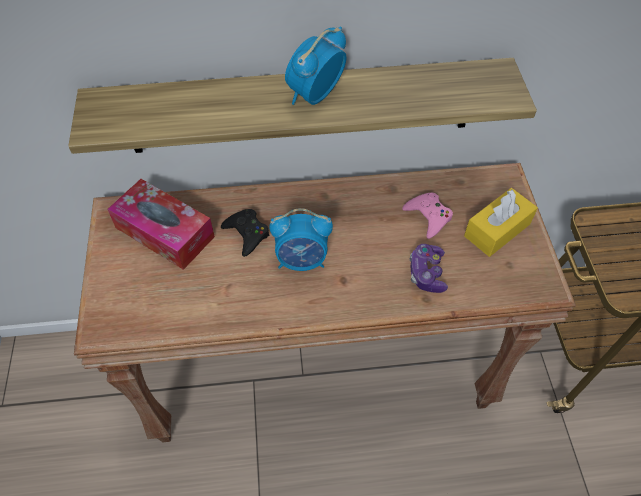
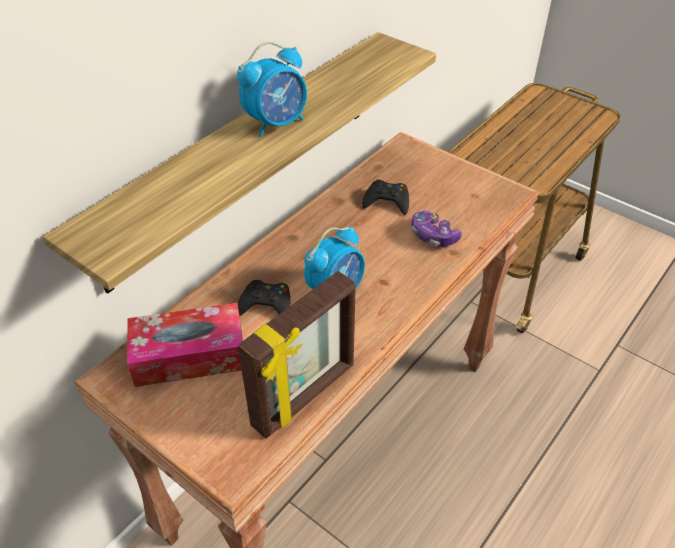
camera: 45 degrees left, 10 degrees down
(193, 319) = (305, 396): none -> picture frame
(315, 96) = (276, 123): alarm clock -> alarm clock turned 120 degrees counterclockwise
(428, 217) = (387, 201): pink game controller -> black game controller
(497, 230) = (441, 180): yellow tissue box -> none

